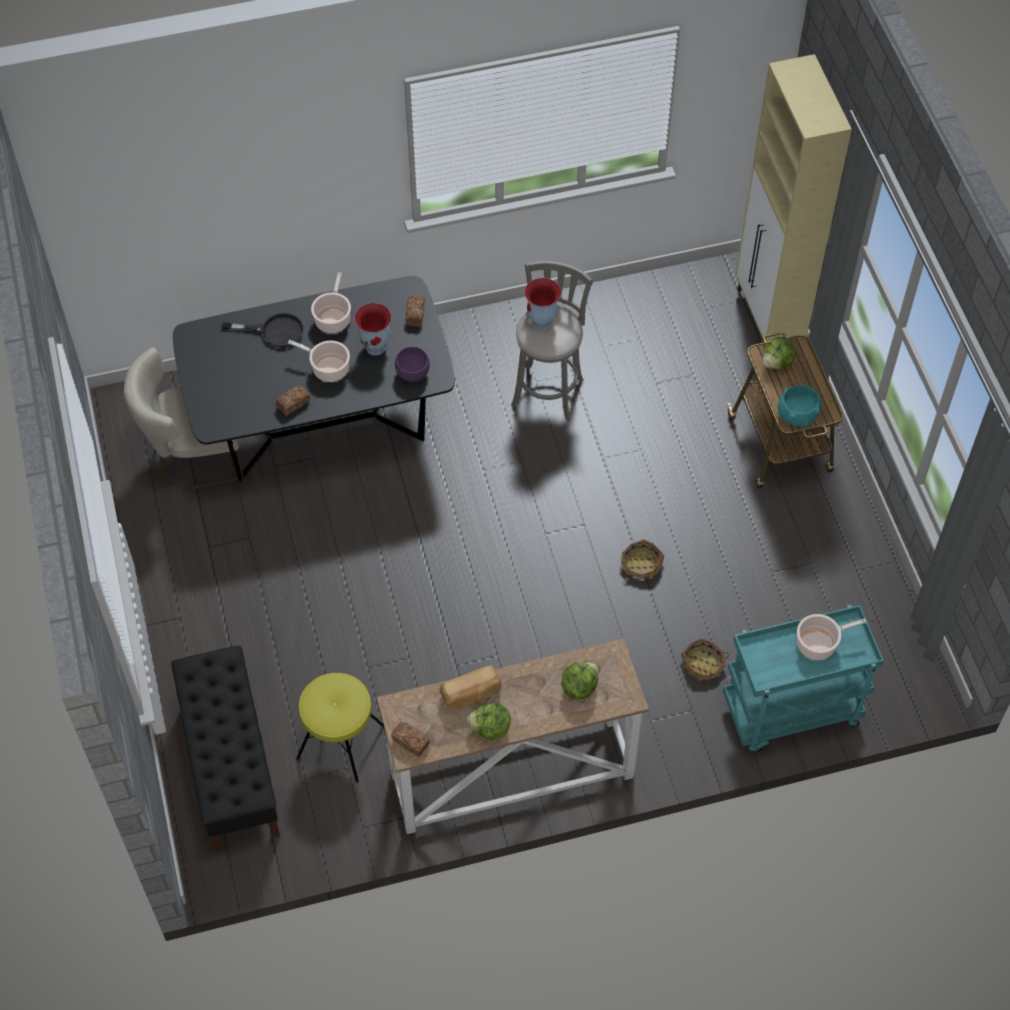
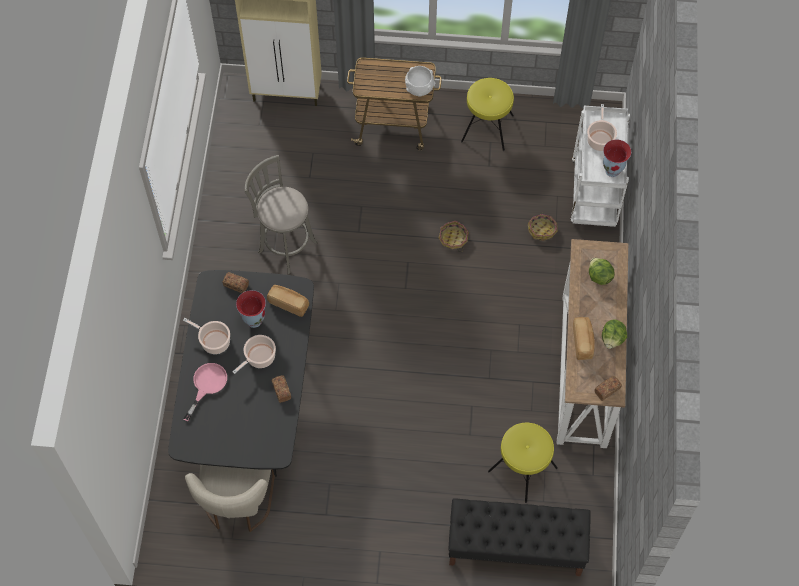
camera: 70 degrees left, 5 degrees up
(274, 331) = (207, 385): black frying pan -> pink frying pan
(412, 373) = (289, 303): purple bowl -> bread
(542, 322) = (275, 208): vase -> vase (613, 170)
(777, 362) = (373, 82): lettuce -> none
(790, 713) = (594, 195): turquoise cart -> white cart
(797, 414) = (420, 86): turquoise bowl -> white bowl
(831, 553) = (487, 128): none -> yellow stool

